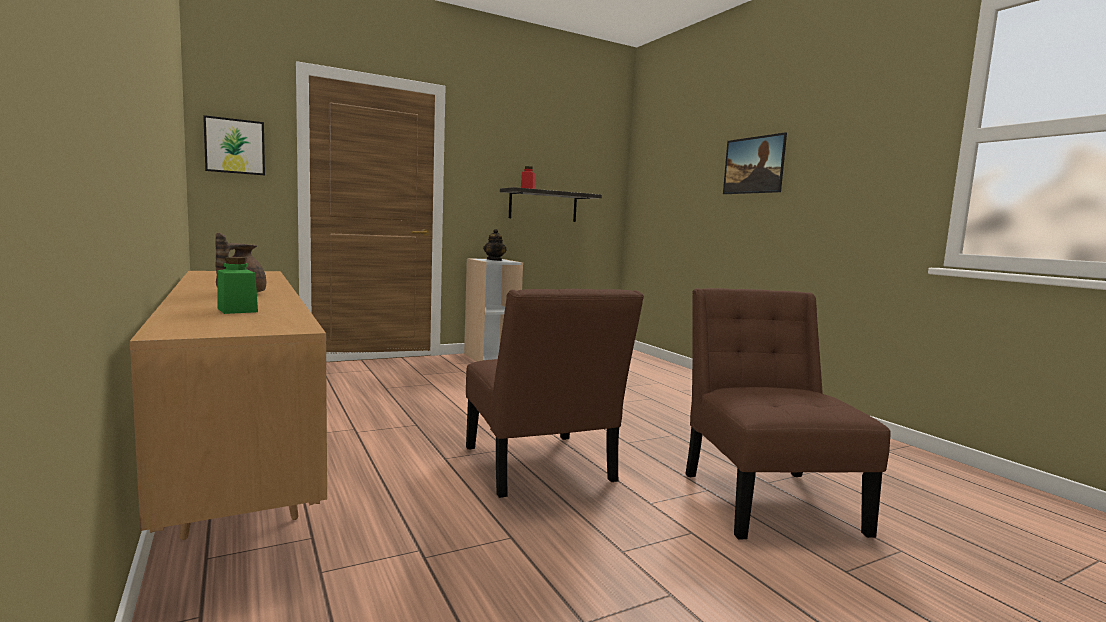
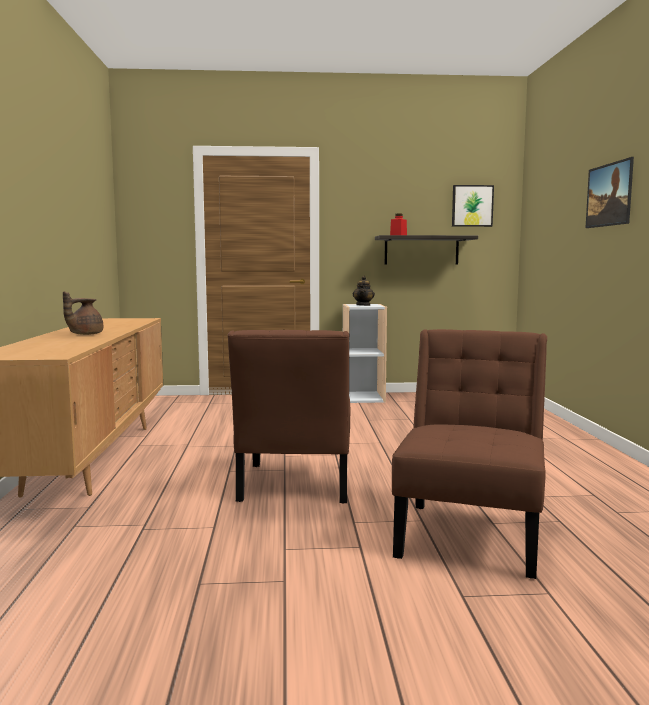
camera: 25 degrees right, 0 degrees up
(235, 146) = (149, 219): picture -> picture (472, 206)
(237, 310) = (53, 345): green jar -> none

